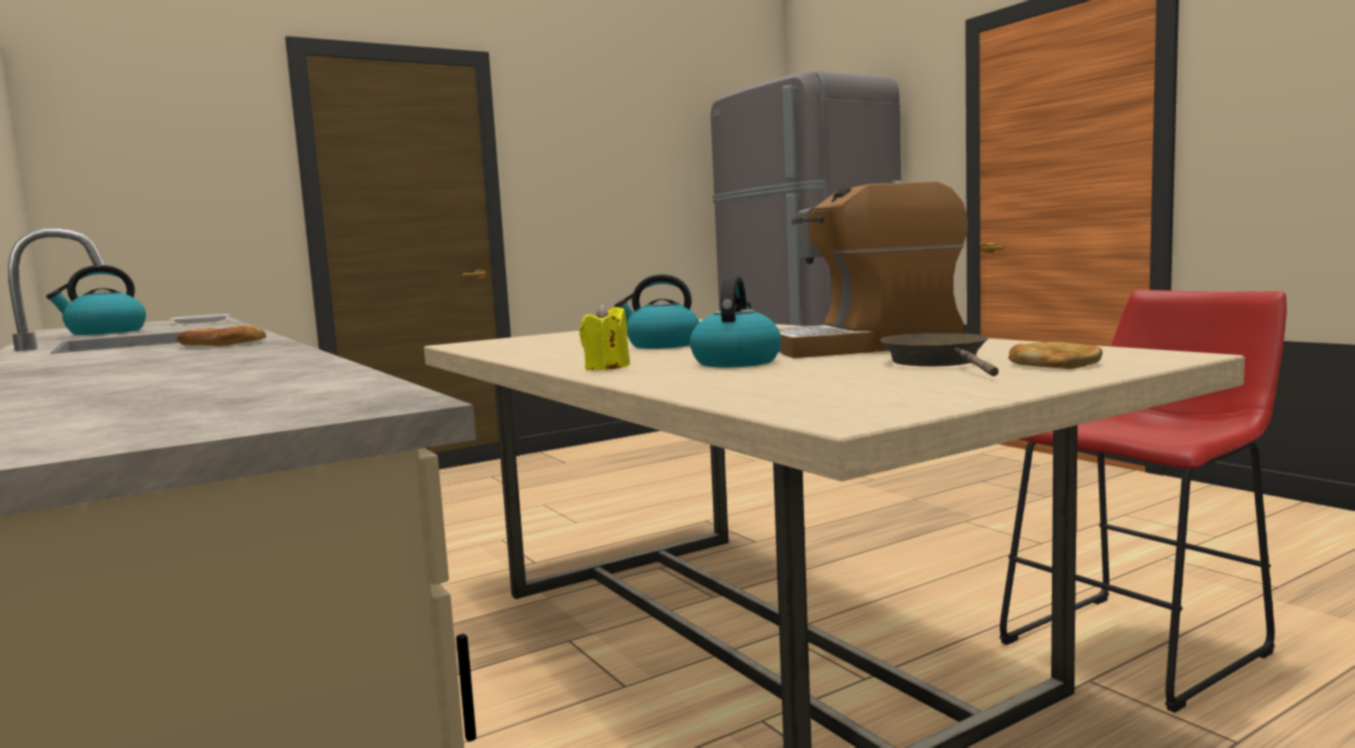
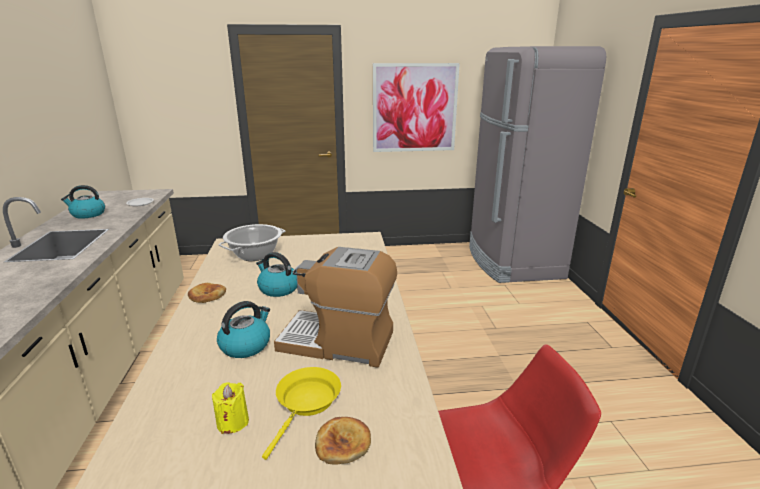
camera: 25 degrees right, 15 degrees up
(223, 344) = (48, 276): bread -> bread (207, 295)
(542, 342) = (255, 255): none -> cooking pot
(607, 368) = (194, 326): yellow candle -> yellow candle (233, 422)
(614, 192) = (414, 108): none -> picture
(939, 362) = (306, 403): brown frying pan -> yellow frying pan

